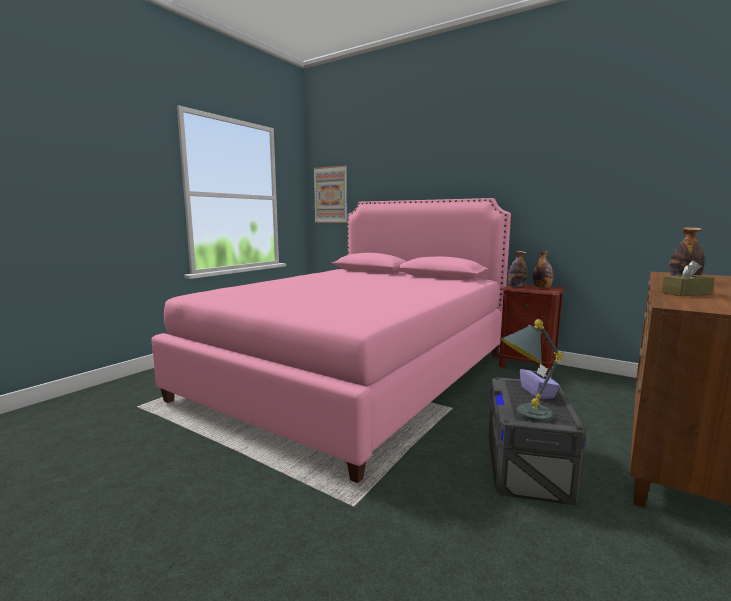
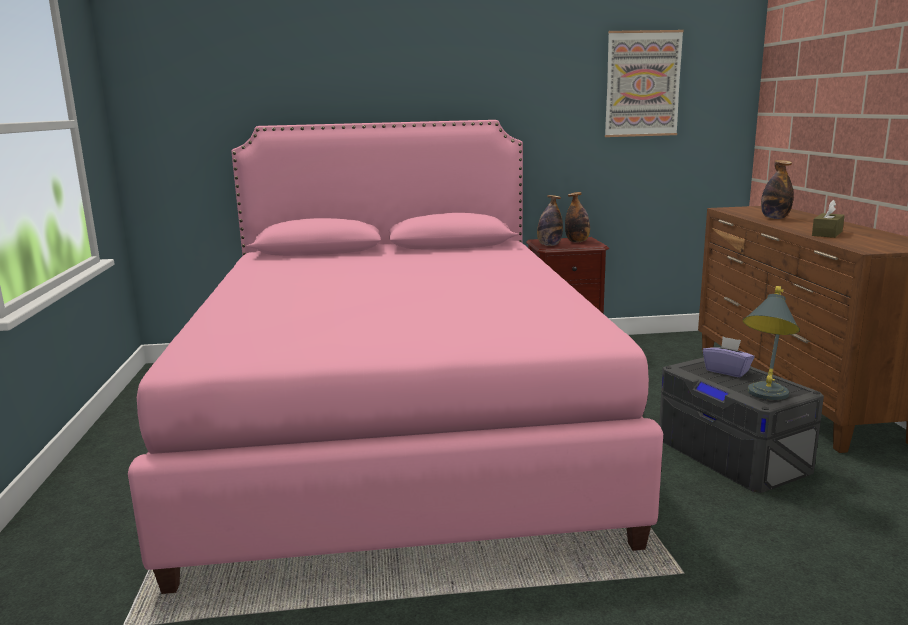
camera: 40 degrees left, 5 degrees up
(330, 195) = (173, 112): picture -> picture (642, 84)

